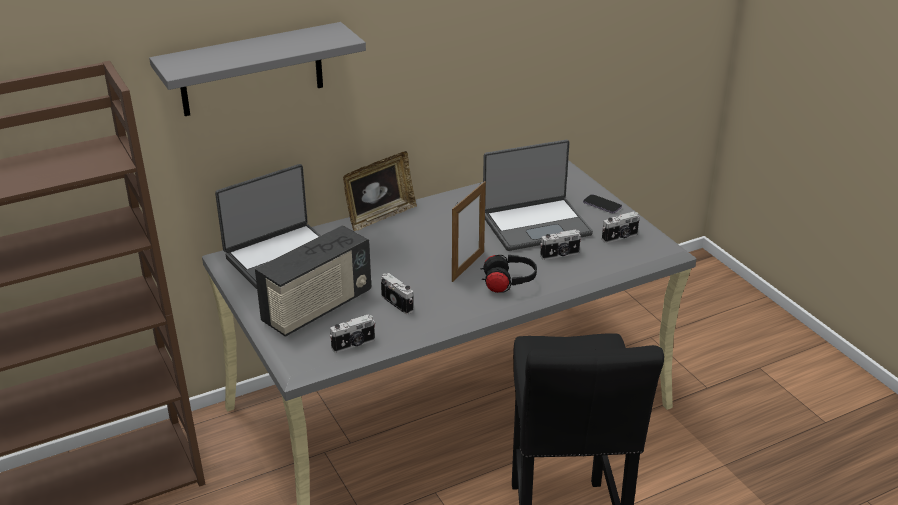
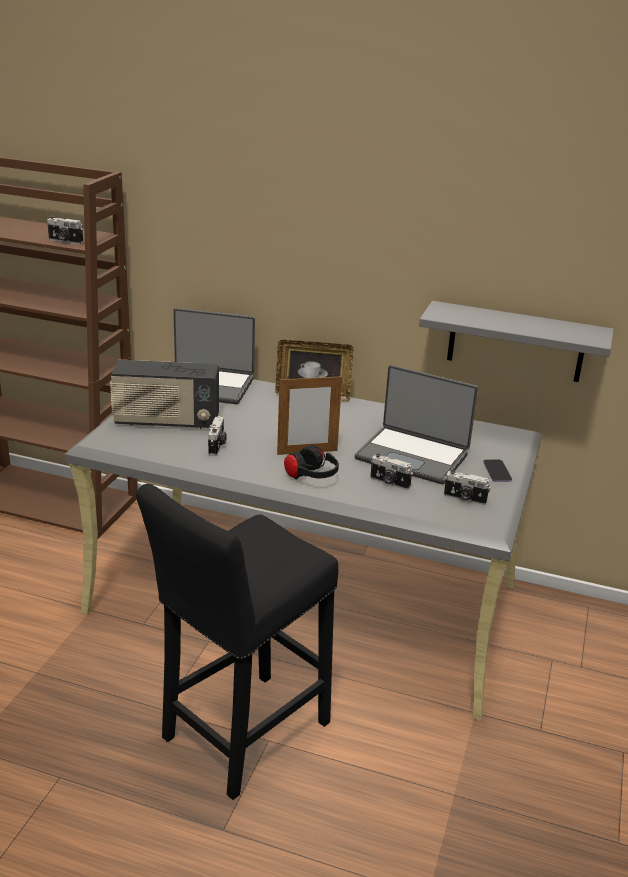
camera: 45 degrees right, 5 degrees down
(251, 70) = (232, 219): grey shelf -> grey shelf (516, 342)
(354, 344) = (143, 451): camera -> camera (65, 241)

